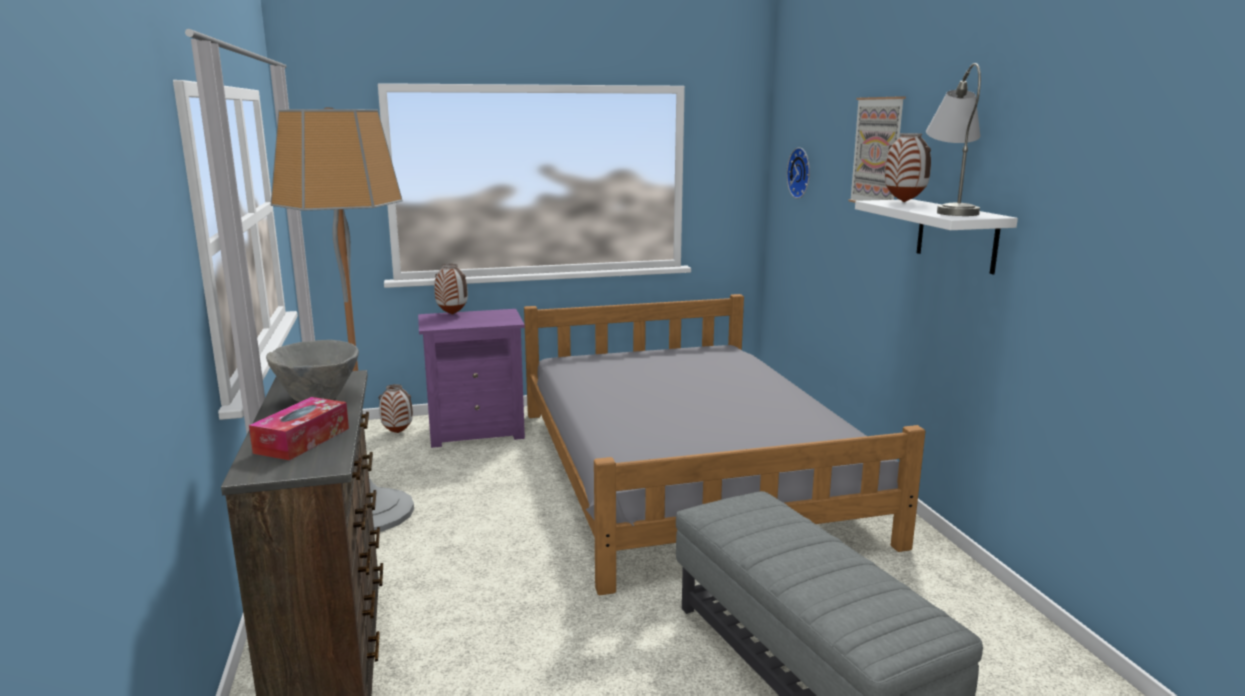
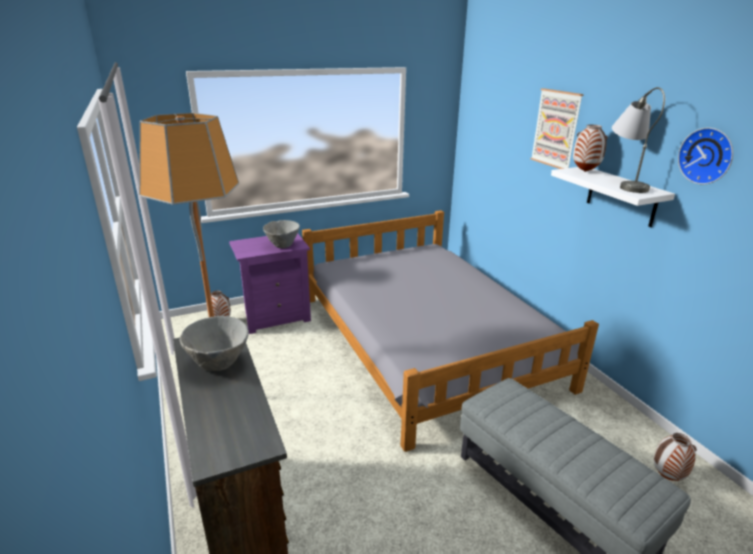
camera: 10 degrees left, 10 degrees up
(302, 440) = (231, 416): tissue box -> none
(451, 314) = (254, 240): vase -> vase (666, 477)
(488, 321) = (282, 245): none -> grey bowl
(801, 173) = (488, 132): wall clock -> wall clock (707, 156)

